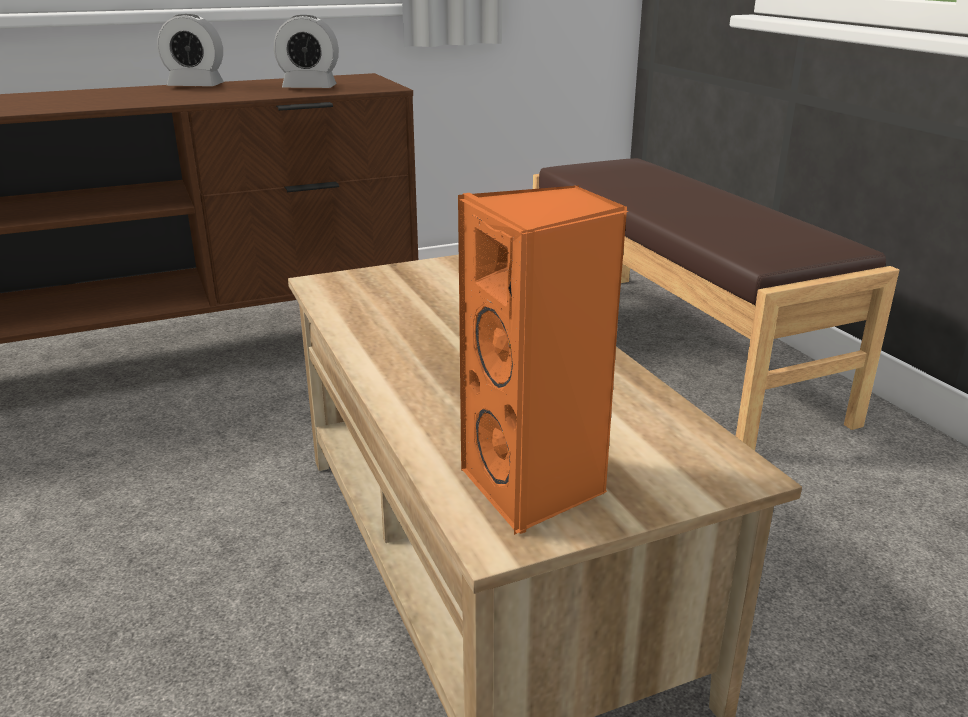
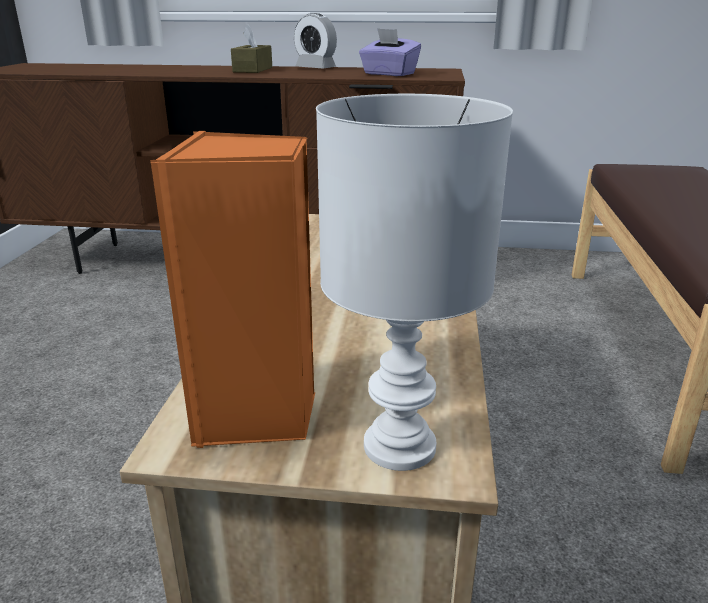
camera: 30 degrees right, 0 degrees up
(112, 95) = (253, 69): none -> brown tissue box
(309, 88) = (389, 74): alarm clock -> purple tissue box
(688, 469) = (402, 445): none -> white table lamp

